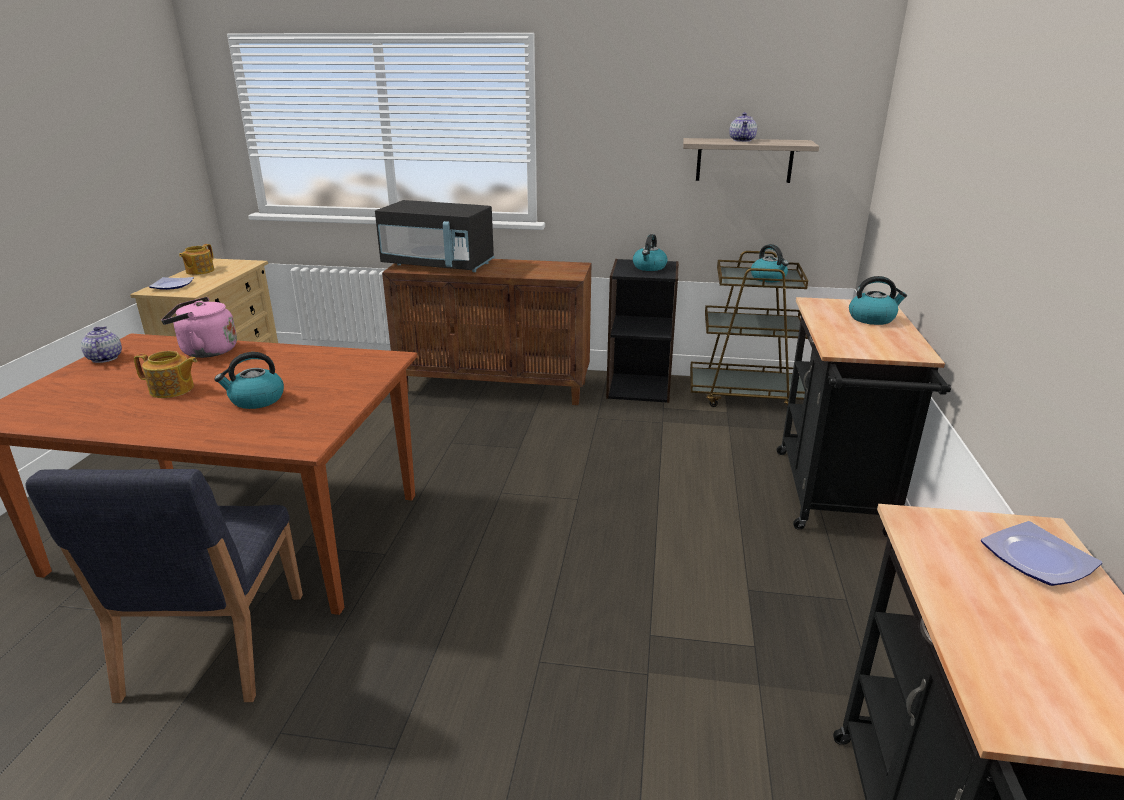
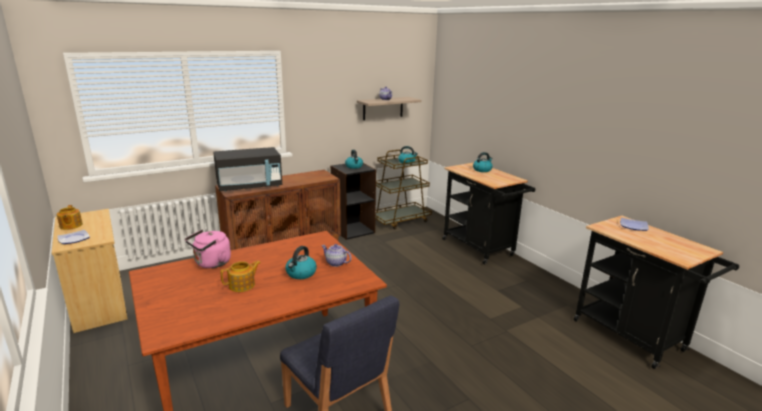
camera: 40 degrees left, 5 degrees down
(104, 358) = (151, 287): teapot -> teapot (335, 263)

